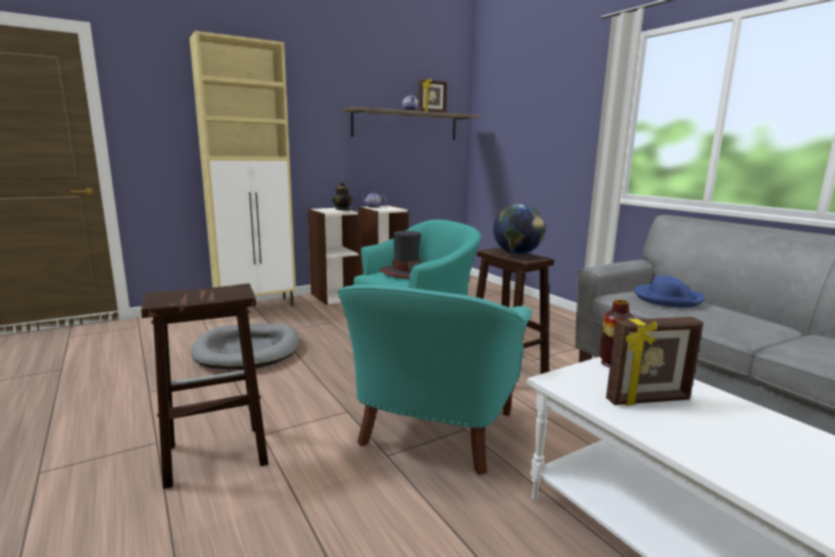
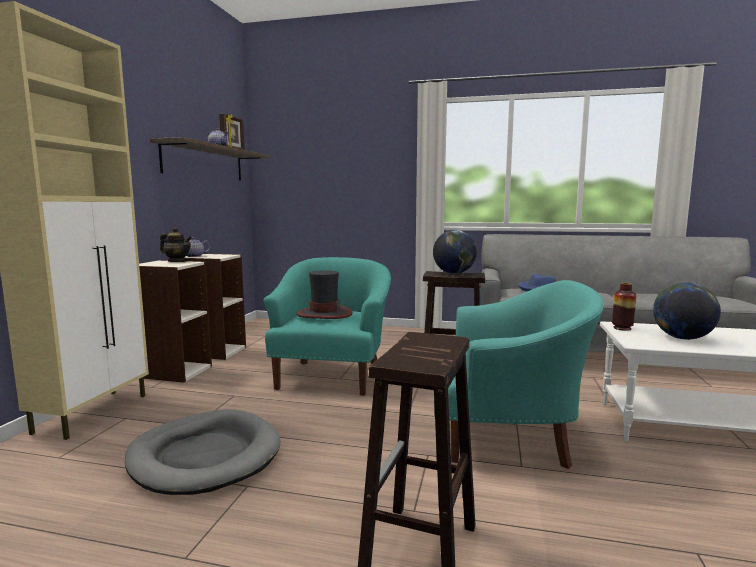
camera: 45 degrees left, 5 degrees down
(433, 432) = (508, 436): turquoise armchair -> turquoise armchair turned 60 degrees counterclockwise
(648, 400) = (682, 338): picture frame -> globe

